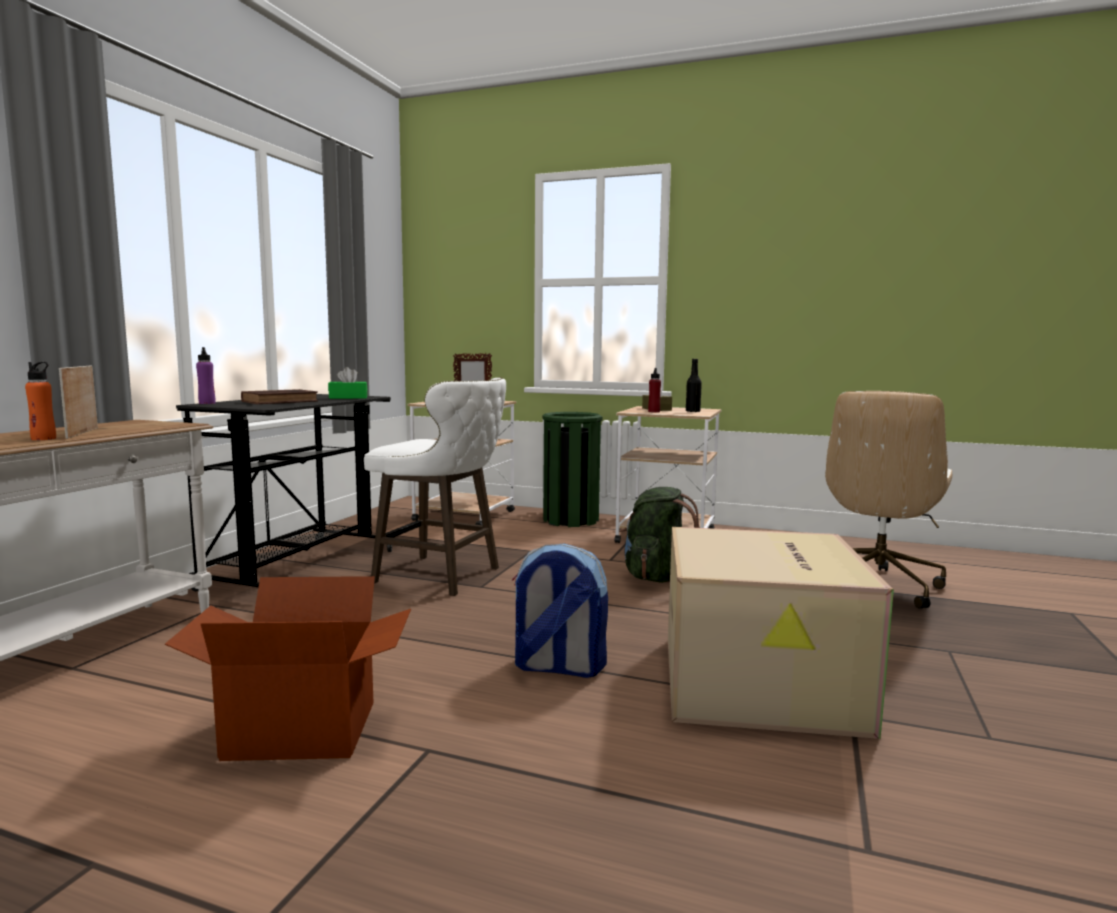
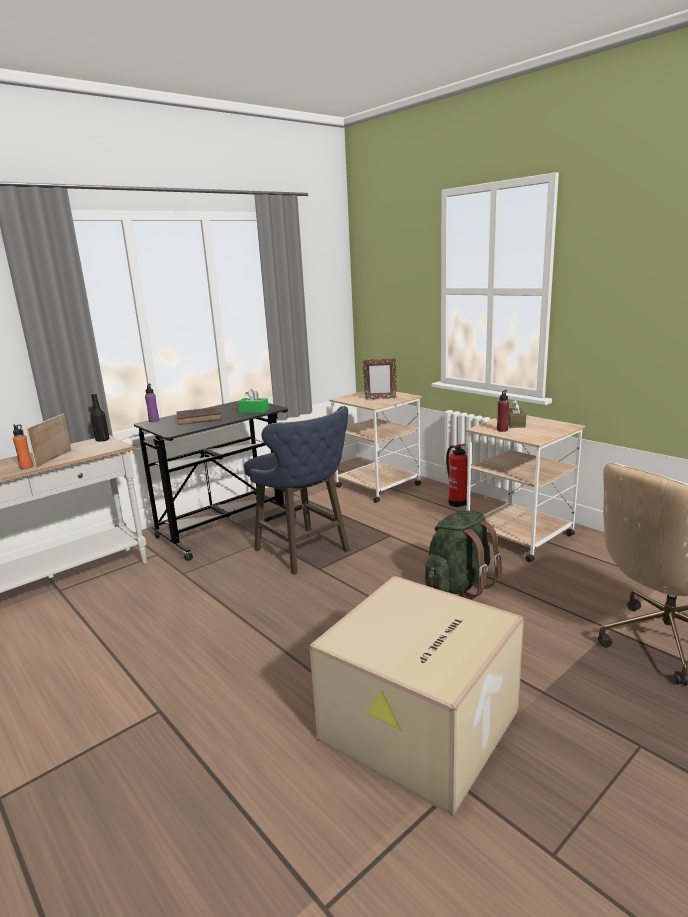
camera: 30 degrees right, 10 degrees up
(302, 728) = (116, 671): cardboard box -> none
(442, 576) = (304, 552): white stool -> blue stool
(557, 667) = (294, 663): backpack -> none
(571, 520) = (456, 502): green trash can -> fire extinguisher
(692, 411) = (541, 431): black bottle -> black bottle (102, 440)

